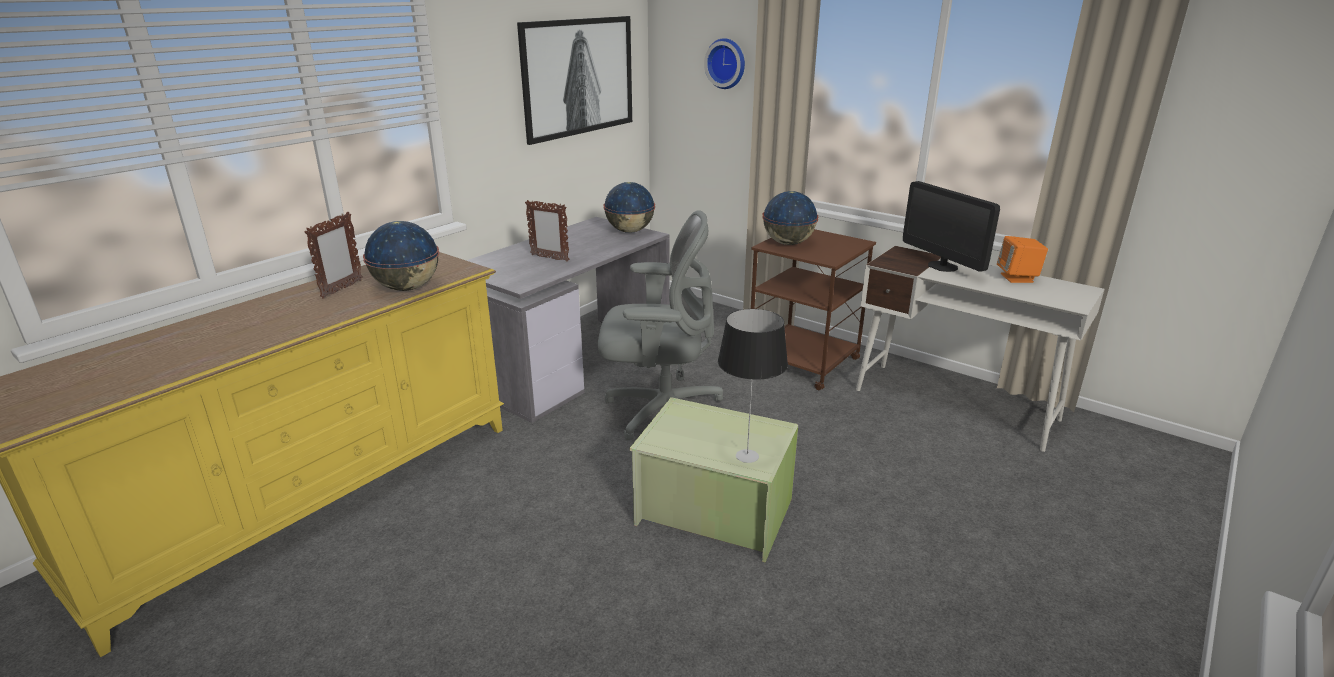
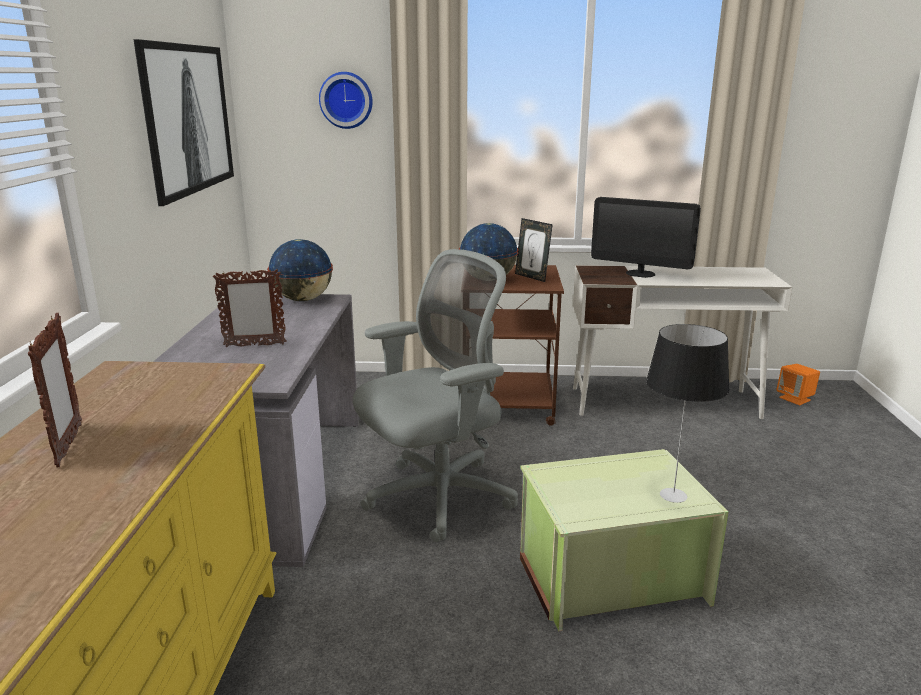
camera: 35 degrees left, 5 degrees down
(407, 288) = (182, 415): globe -> none
(831, 248) = (532, 277): none -> picture frame
(1017, 278) = (703, 271): orange speaker -> orange speaker (795, 399)

